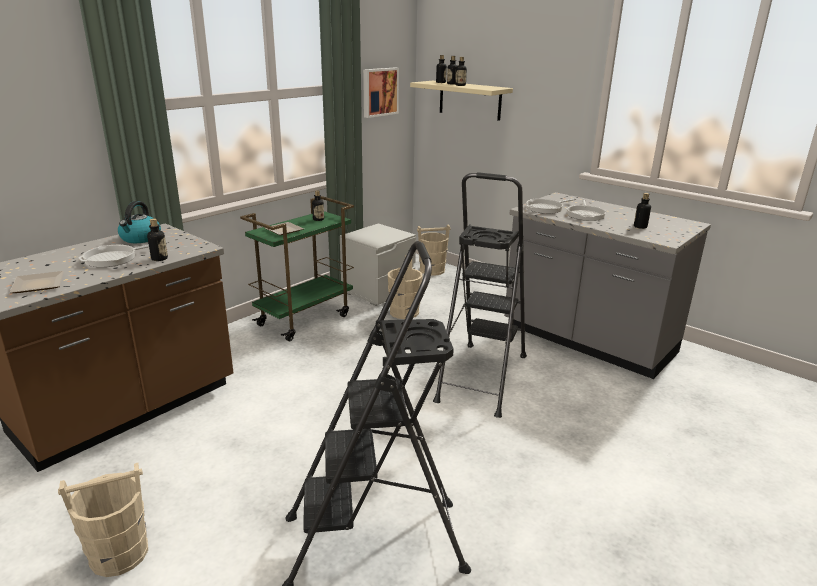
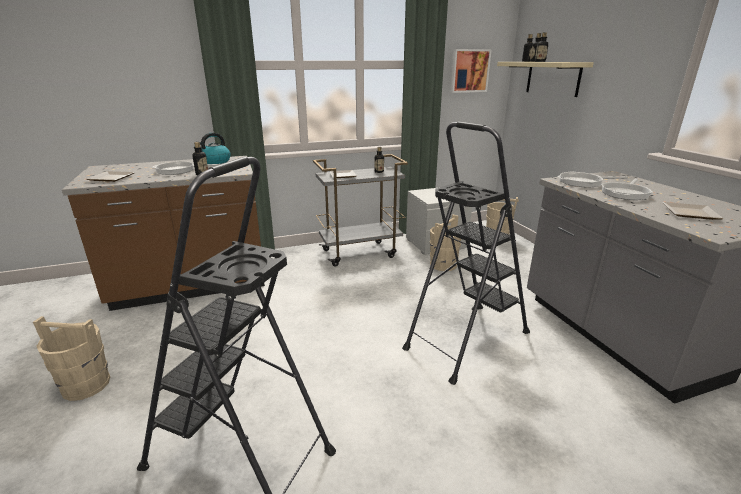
camera: 30 degrees right, 0 degrees up
(306, 319) = (361, 253): green cart -> grey cart
(640, 227) = (689, 214): bottle -> plate

